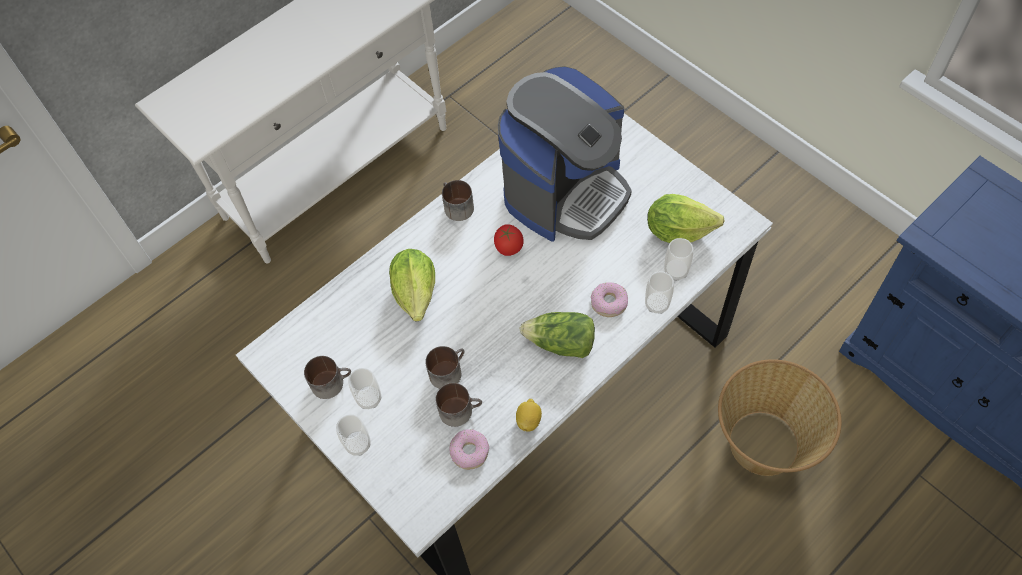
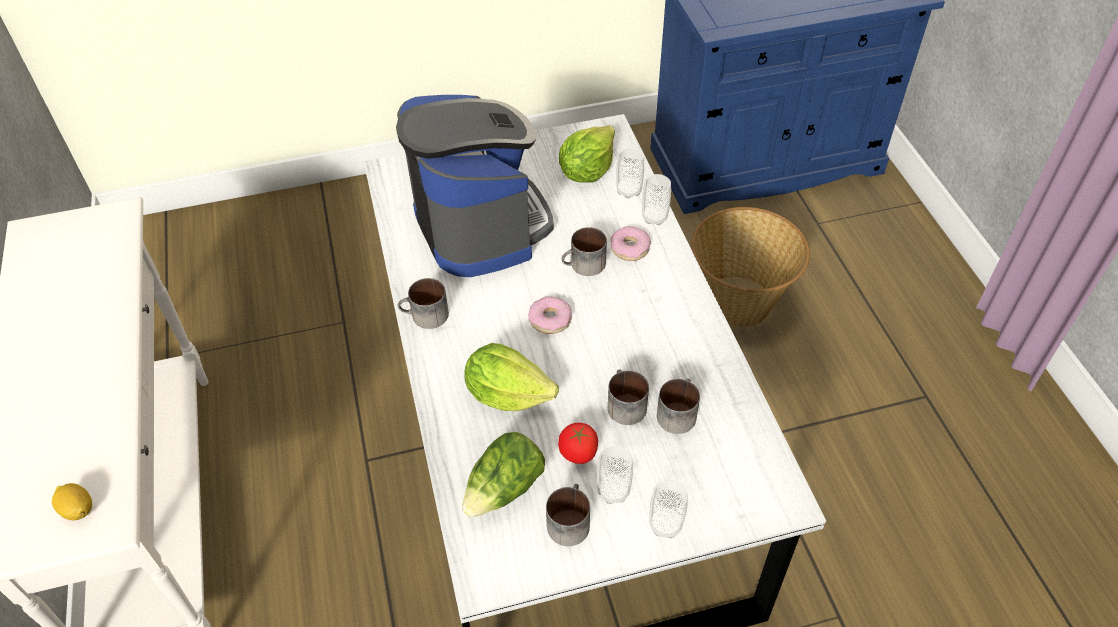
camera: 65 degrees left, 10 degrees down
(469, 451) = (730, 424): donut -> donut (550, 320)
(508, 247) = (511, 295): tomato -> tomato (578, 453)
(529, 420) = (722, 361): lemon -> lemon (78, 509)
(561, 343) = (651, 301): lettuce -> lettuce (505, 489)
(569, 280) = (584, 266): none -> mug

